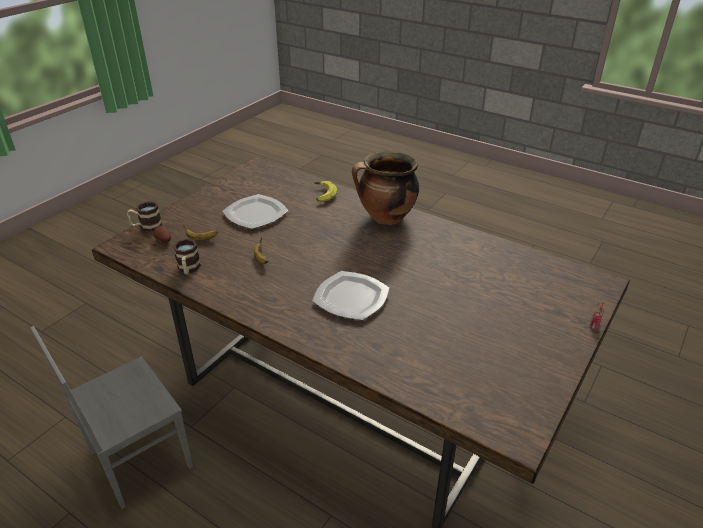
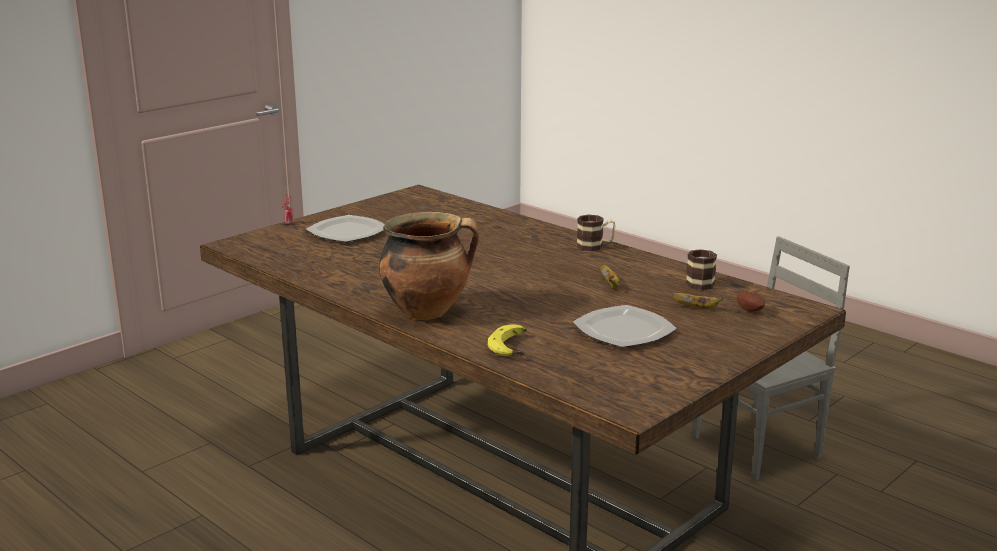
camera: 170 degrees left, 15 degrees down
(146, 227) = (786, 326): mug -> mug (595, 246)
(351, 298) = (509, 251): plate -> plate (347, 232)

